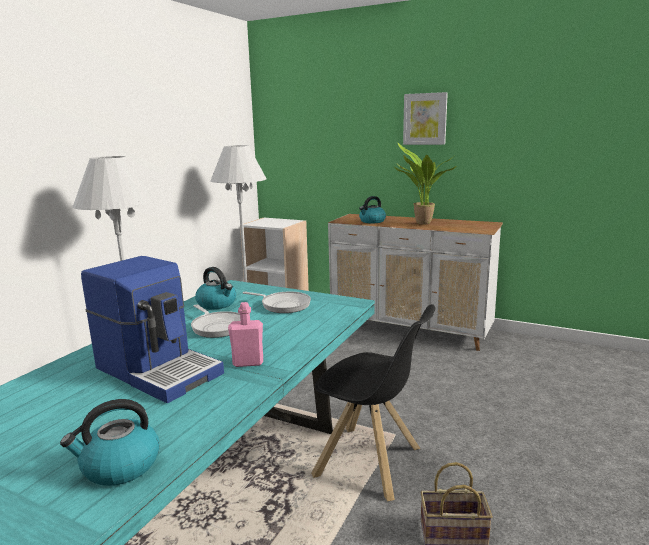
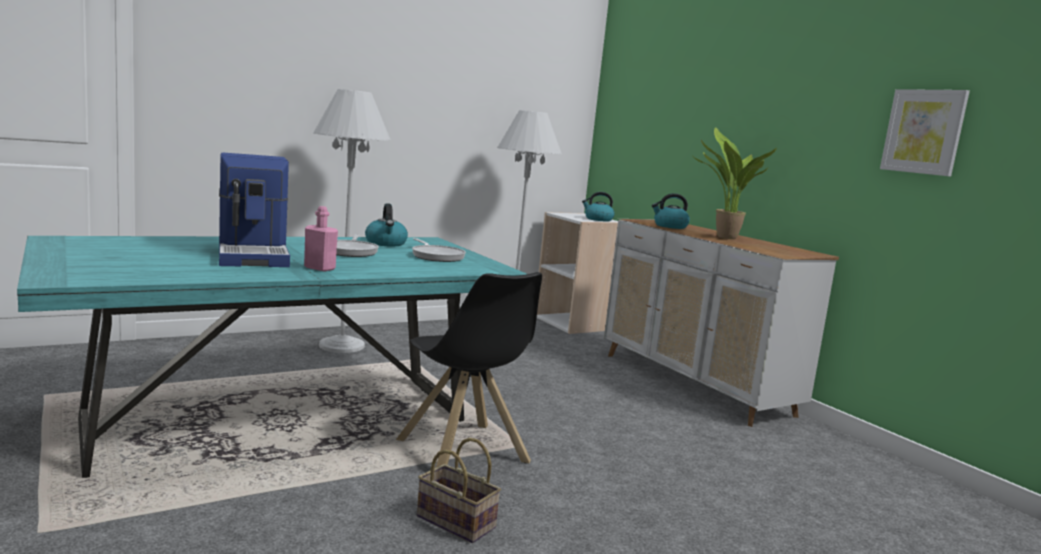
camera: 30 degrees right, 5 degrees down
(120, 466) = (131, 274): kettle -> kettle (598, 219)
(425, 119) = (769, 103): picture -> picture (924, 132)

